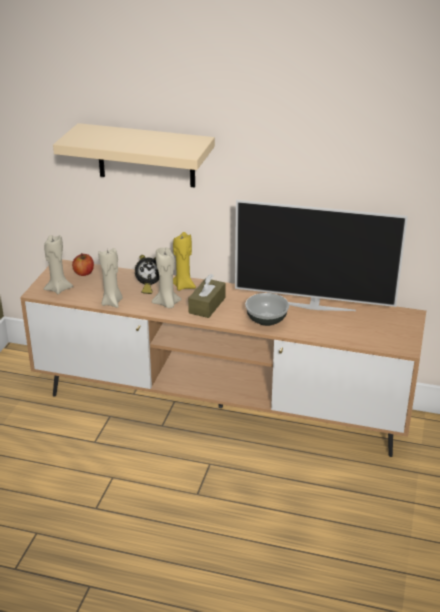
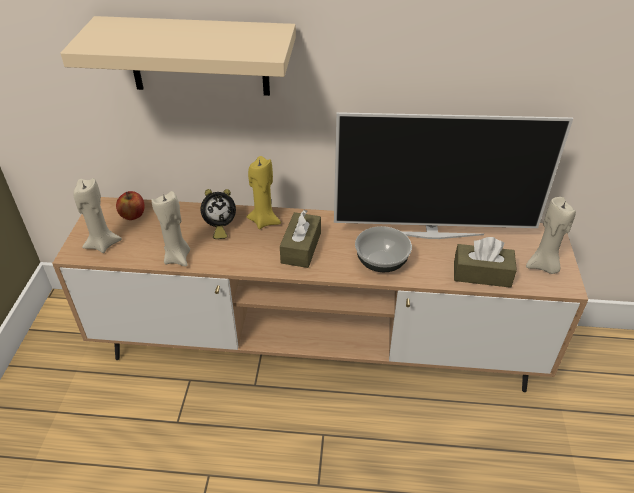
camera: 10 degrees left, 10 degrees up
(167, 304) = (249, 252): beige candle -> beige candle (543, 266)
(342, 335) = (482, 274): none -> brown tissue box

